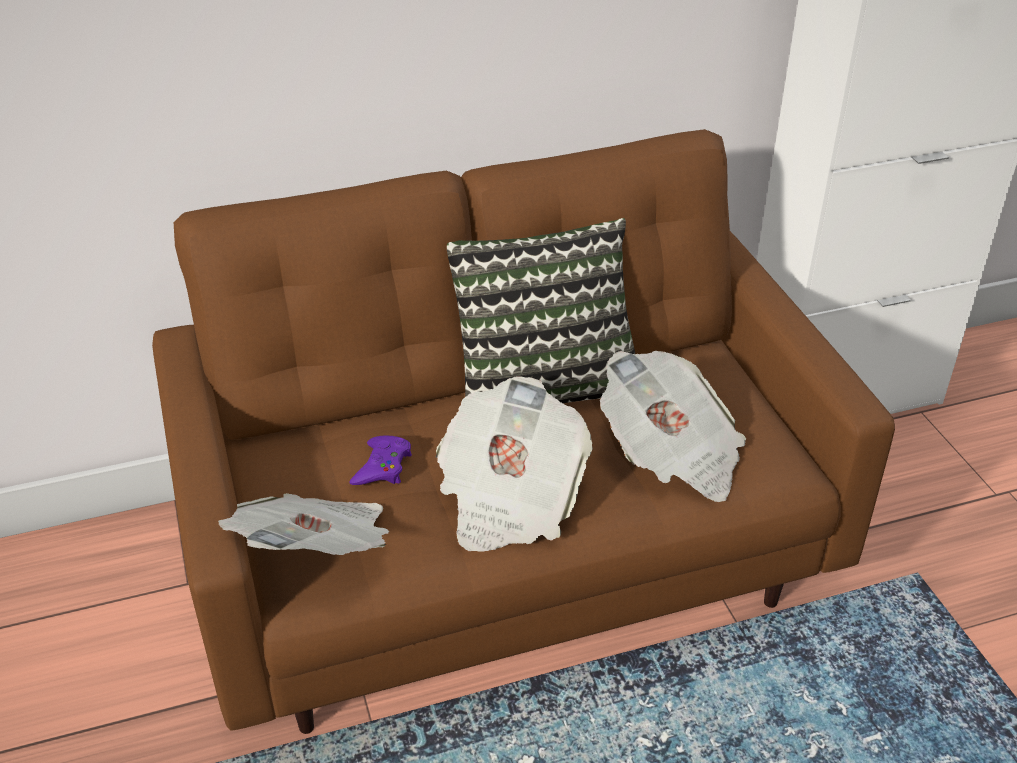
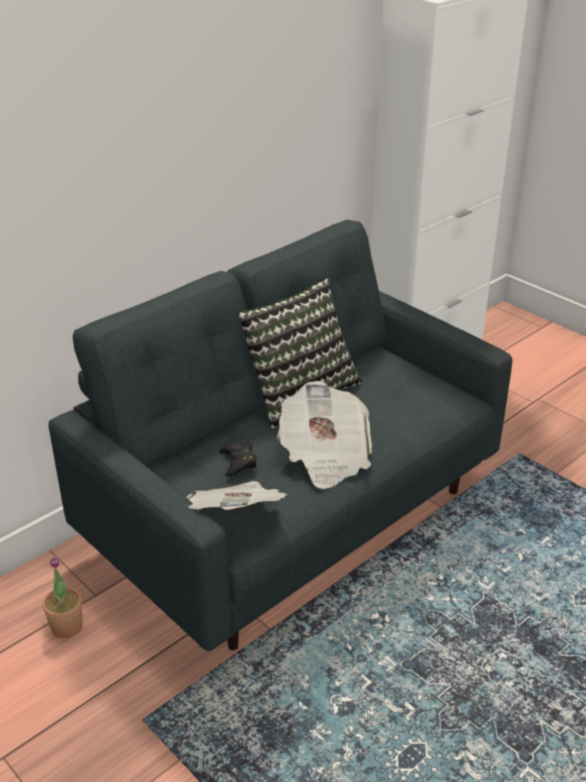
camera: 25 degrees left, 5 degrees down
(126, 615) = (67, 627): none -> potted plant
(382, 467) = (238, 462): purple game controller -> black game controller
(510, 560) = (294, 516): brown sofa -> grey sofa
(671, 455) = (397, 409): newspaper -> none

